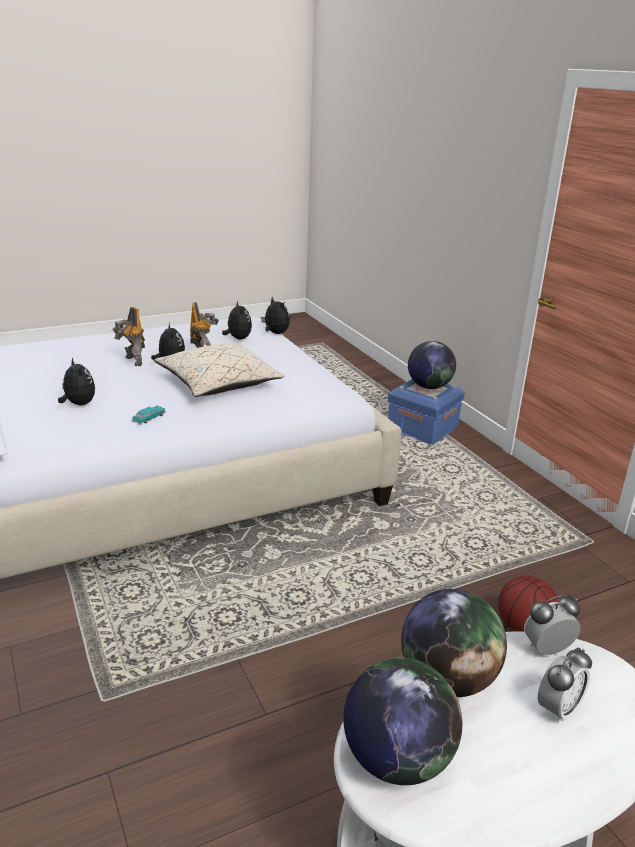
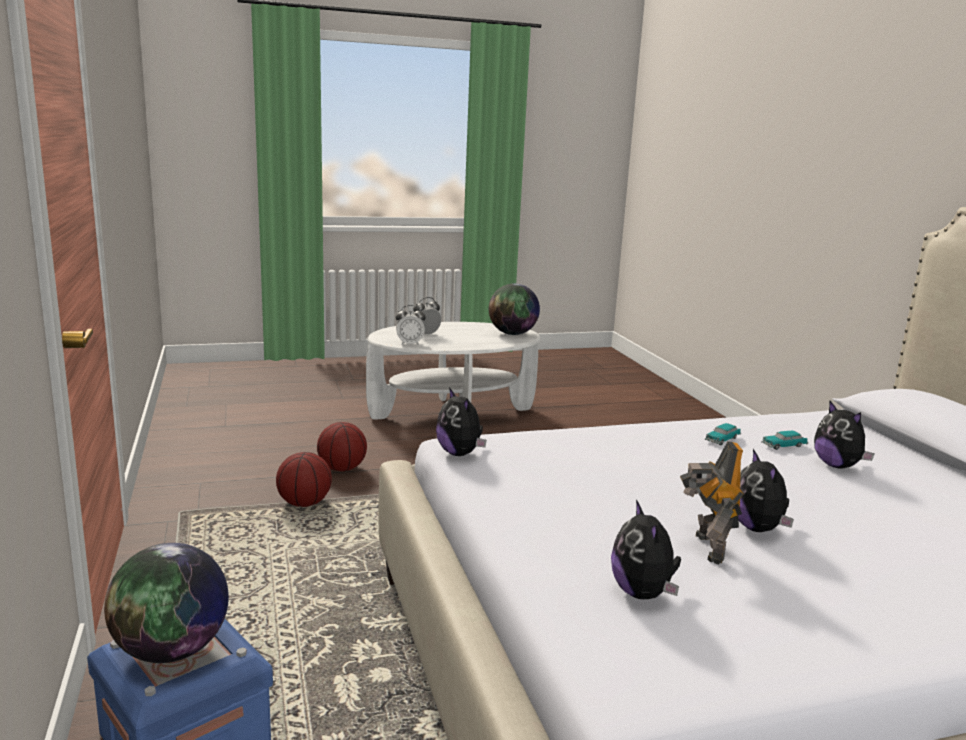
camera: 170 degrees left, 10 degrees down
(102, 418) = (783, 445): none -> toy car
(132, 361) = (836, 537): toy robot -> none
(218, 383) = (649, 475): beige pillow -> none
(275, 333) = (546, 615): plush toy -> plush toy (460, 453)
(447, 679) = (474, 343): globe -> none
(508, 567) = (305, 503): none -> basketball

